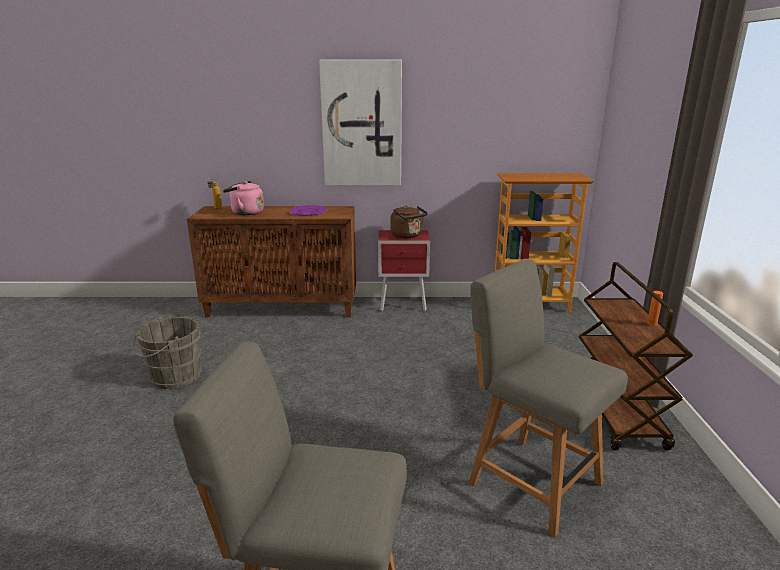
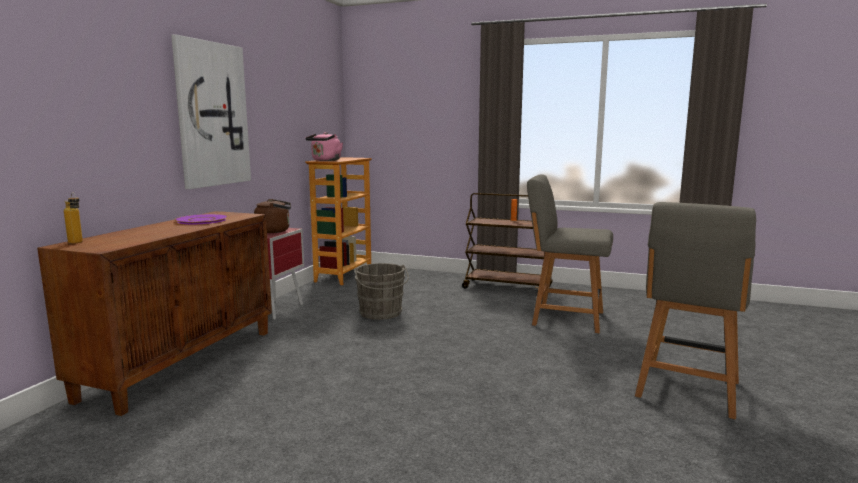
camera: 70 degrees left, 10 degrees down
(172, 377) = (292, 443): grey bucket -> grey bucket (381, 313)
(245, 213) = (142, 235): pink kettle -> pink kettle (325, 160)
(531, 480) = (565, 318): grey chair -> grey chair turned 45 degrees clockwise

